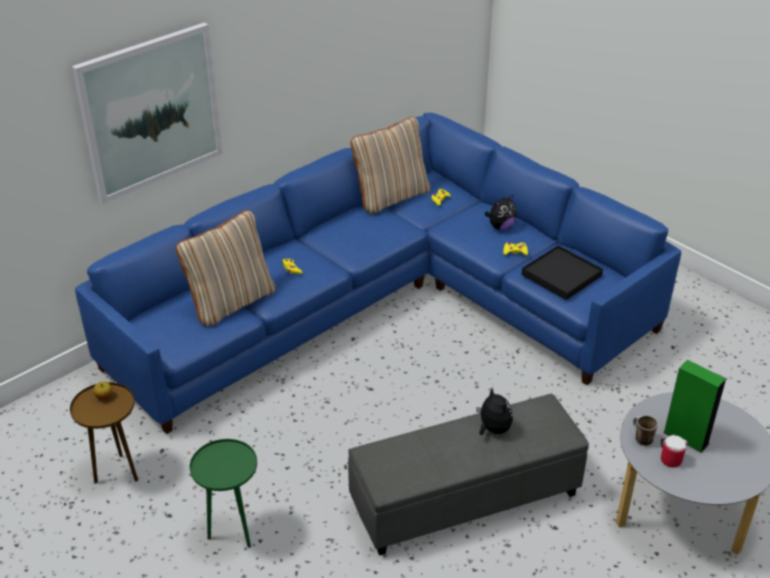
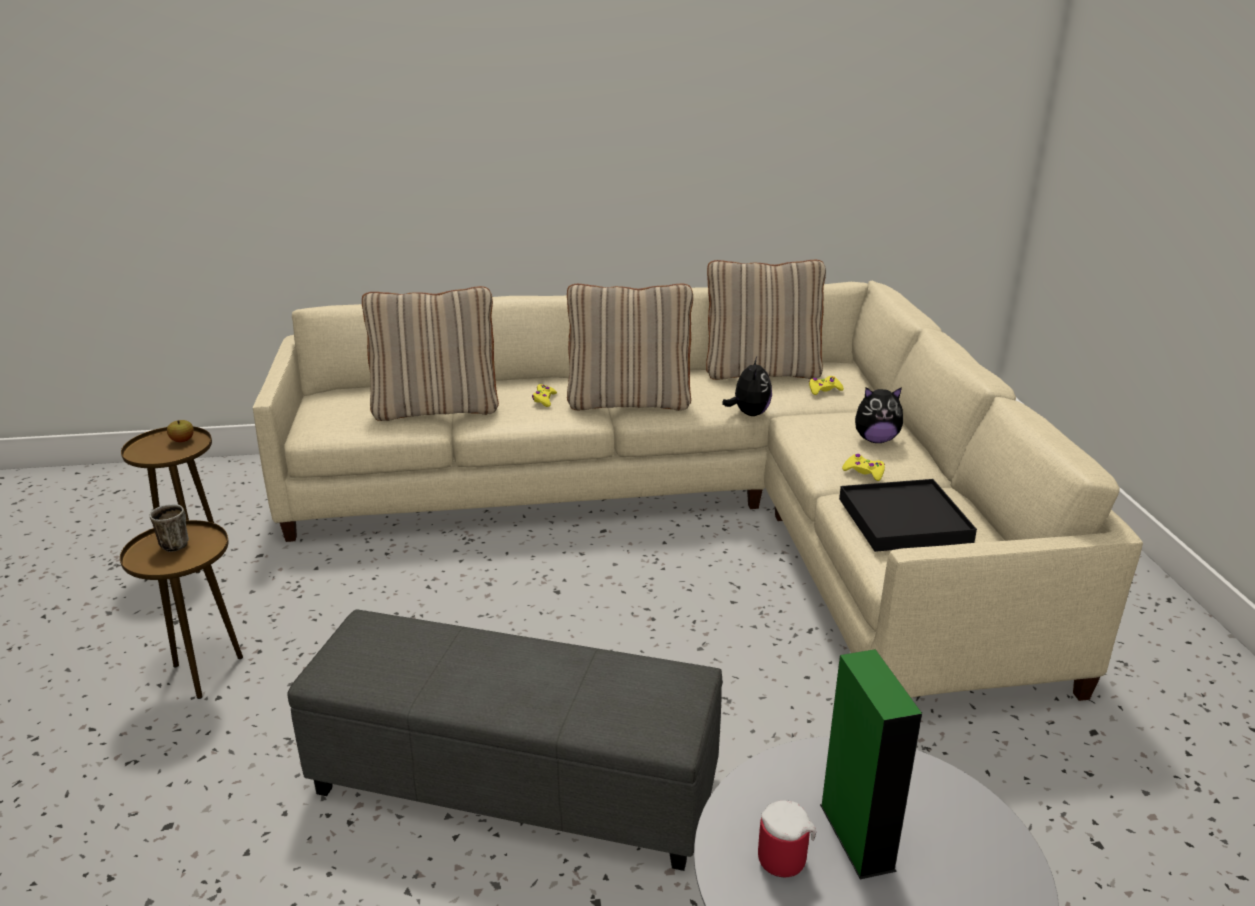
camera: 35 degrees right, 10 degrees down
(151, 112) = (423, 138): picture -> none
(233, 532) = (205, 673): green side table -> brown side table
(340, 250) = (629, 401): none -> beige pillow
(388, 303) = (692, 510): blue sofa -> beige sofa
(493, 429) = (565, 673): plush toy -> plush toy (749, 413)
(640, 439) = (763, 793): mug -> mug (176, 543)

